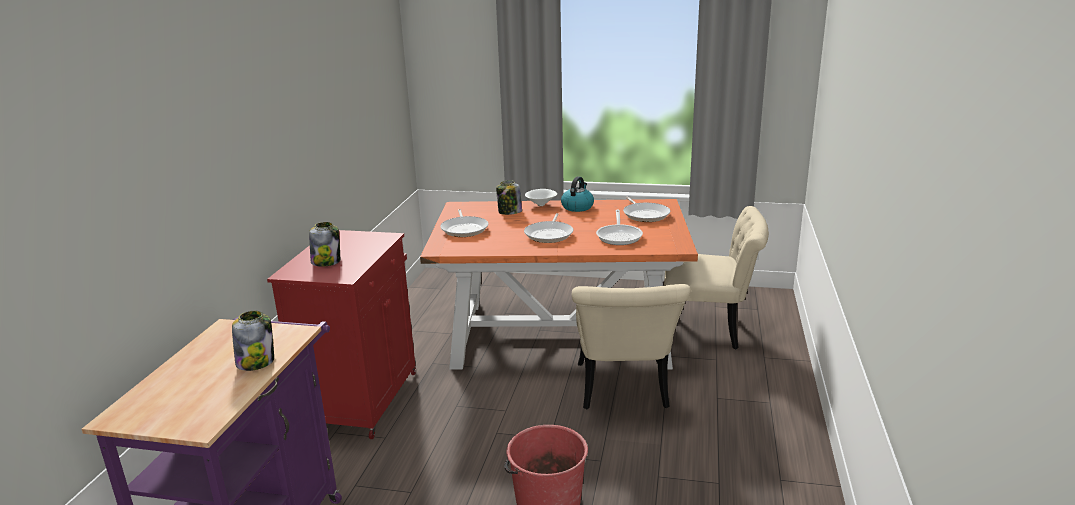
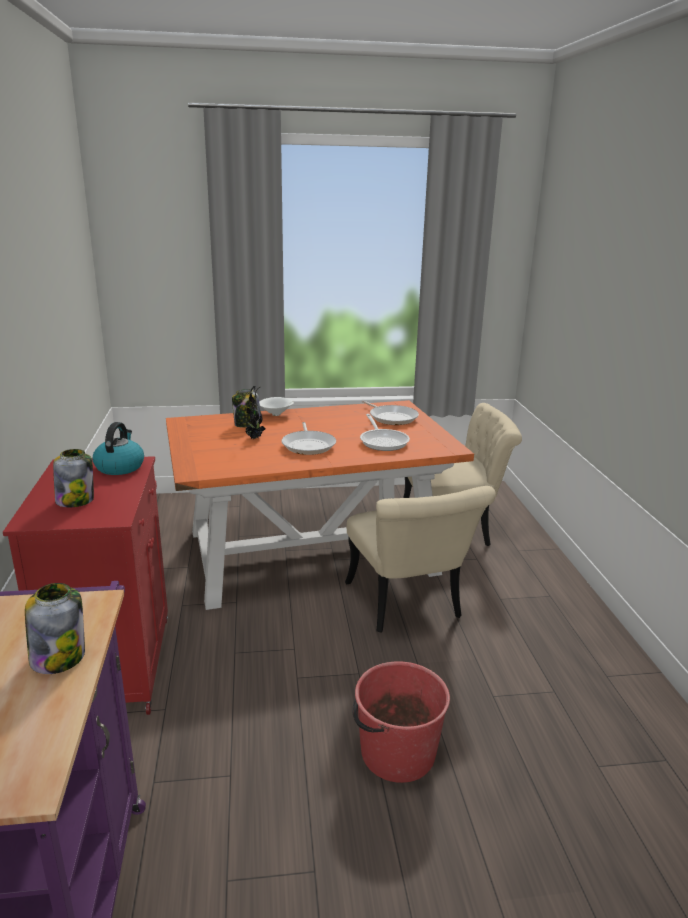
camera: 20 degrees left, 0 degrees up
(464, 229) = (208, 447): frying pan -> none
(507, 225) = (254, 438): none -> potted plant
(577, 207) = (316, 414): kettle -> kettle (120, 467)

